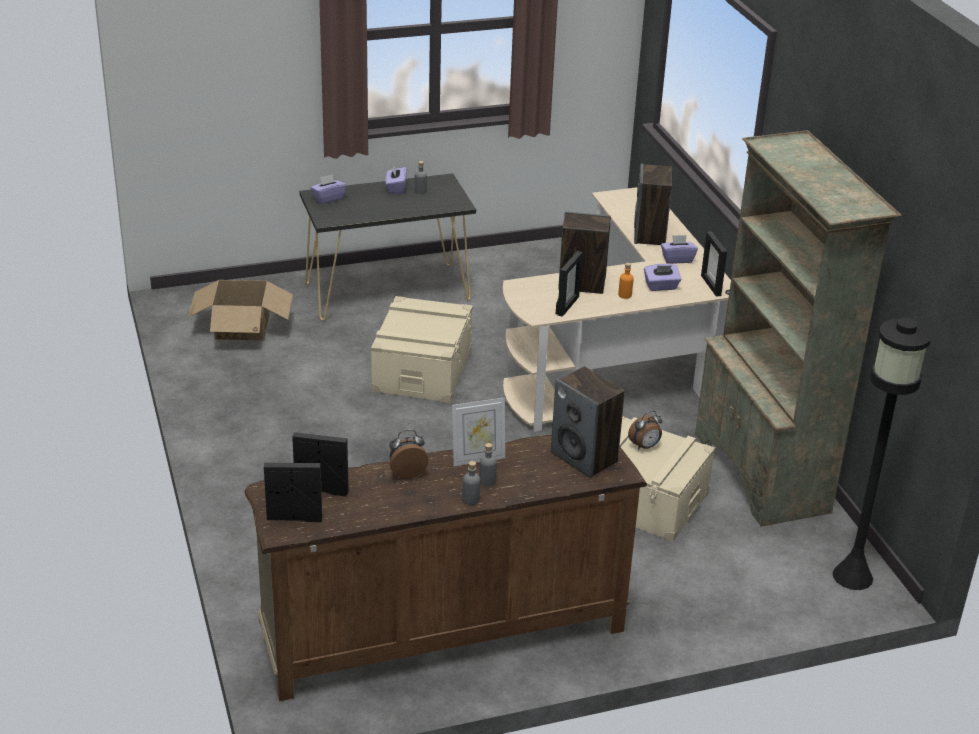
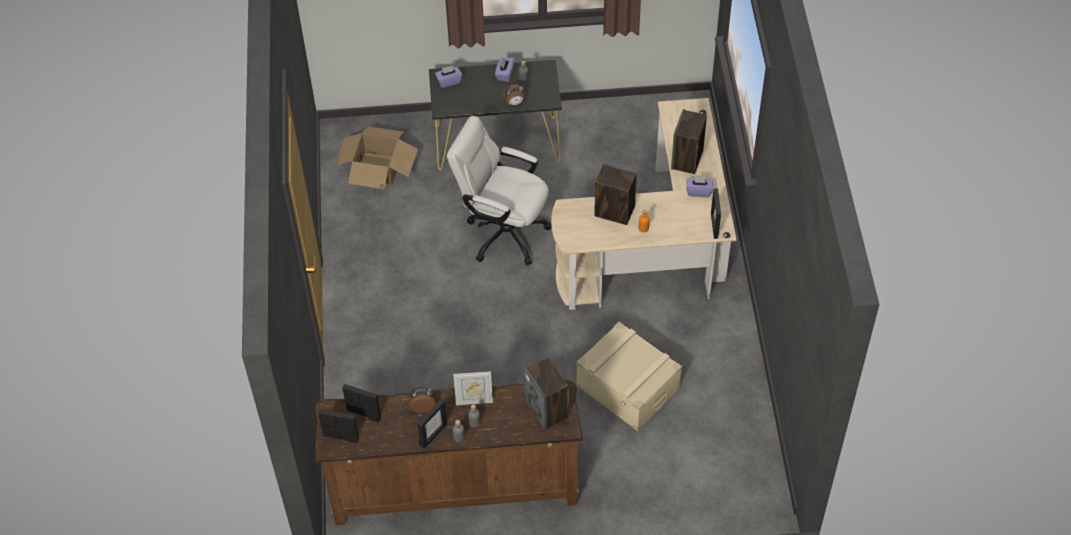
camera: 15 degrees right, 20 degrees up
(422, 369) = (502, 233): beige storage box -> white office chair
(567, 305) = (595, 234): picture frame -> picture frame (433, 434)
(645, 446) = (630, 358): alarm clock -> alarm clock (514, 104)
(661, 286) = (675, 222): purple tissue box -> none
(762, 472) = (727, 374): green bookcase -> none
(852, 577) = (756, 483): black floor lamp -> none

